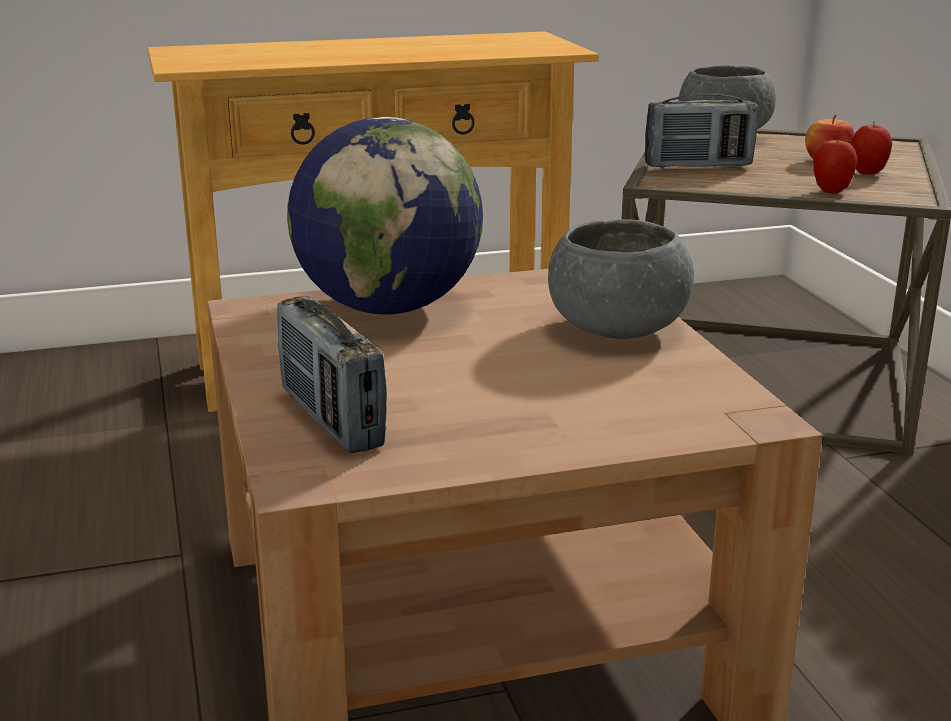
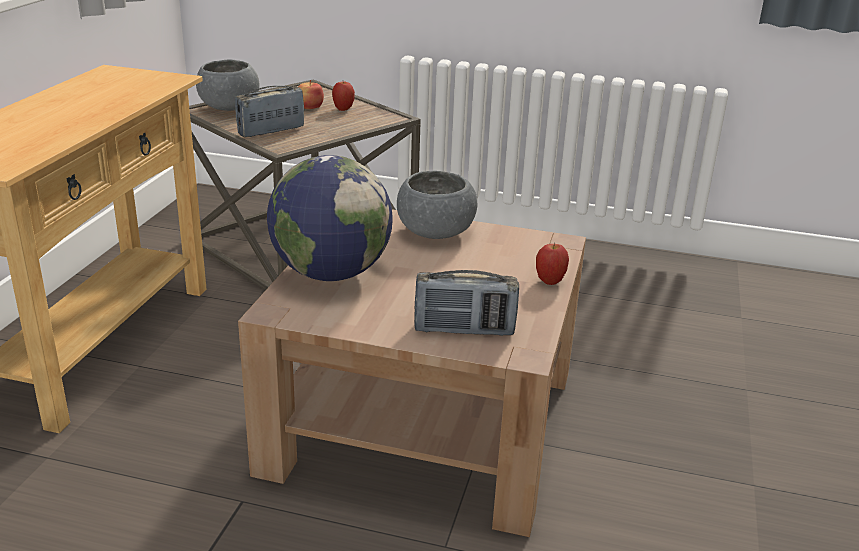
camera: 60 degrees left, 5 degrees up
(698, 165) = (271, 131): radio -> radio turned 150 degrees counterclockwise
(831, 191) = (357, 125): apple -> apple (549, 282)

